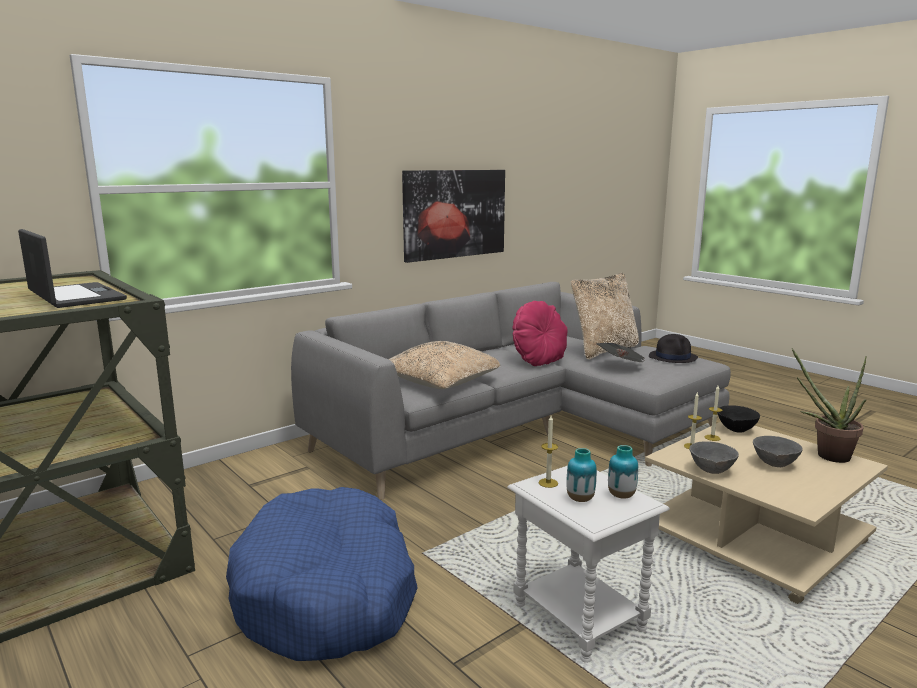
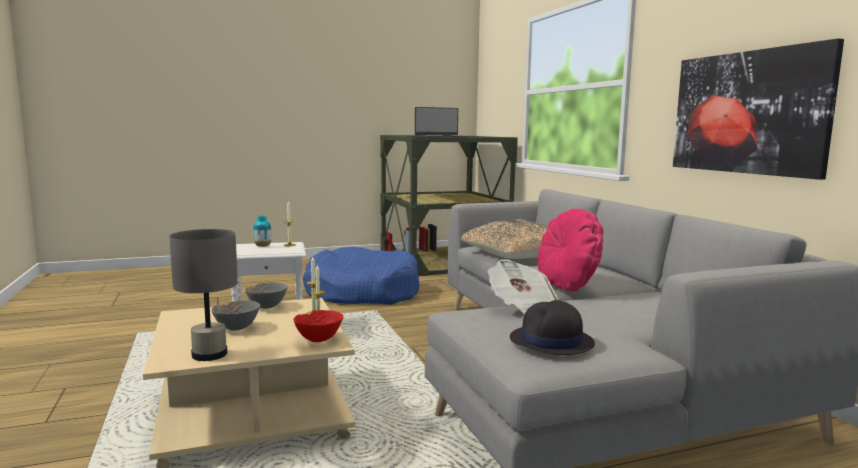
camera: 110 degrees right, 5 degrees down
(605, 351) = (611, 318): beige pillow -> none
(621, 495) = (250, 251): vase -> none
(736, 430) = (319, 339): black bowl -> red bowl
(826, 455) = (210, 355): potted plant -> grey table lamp

